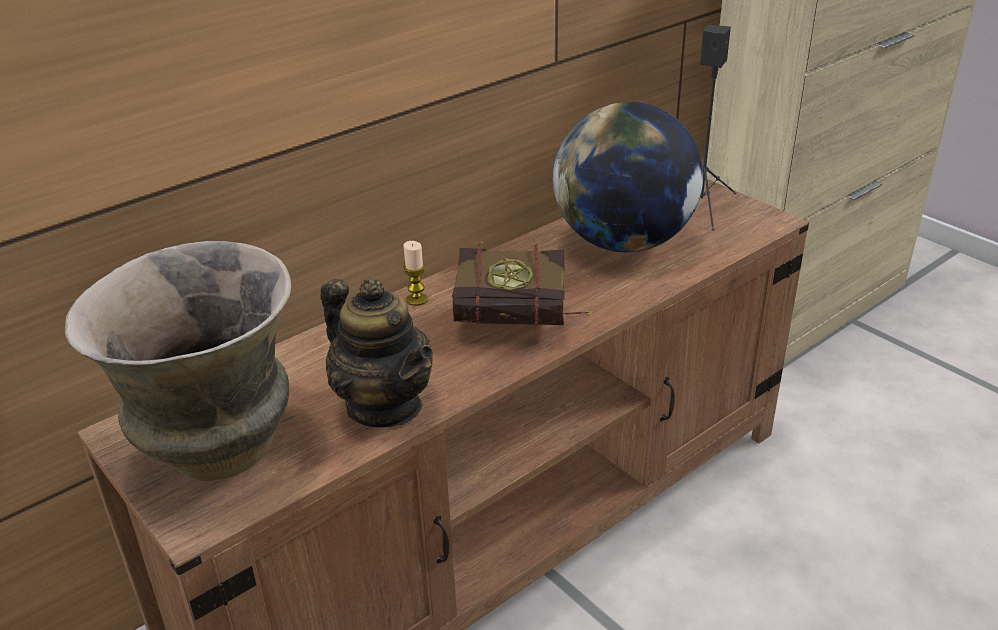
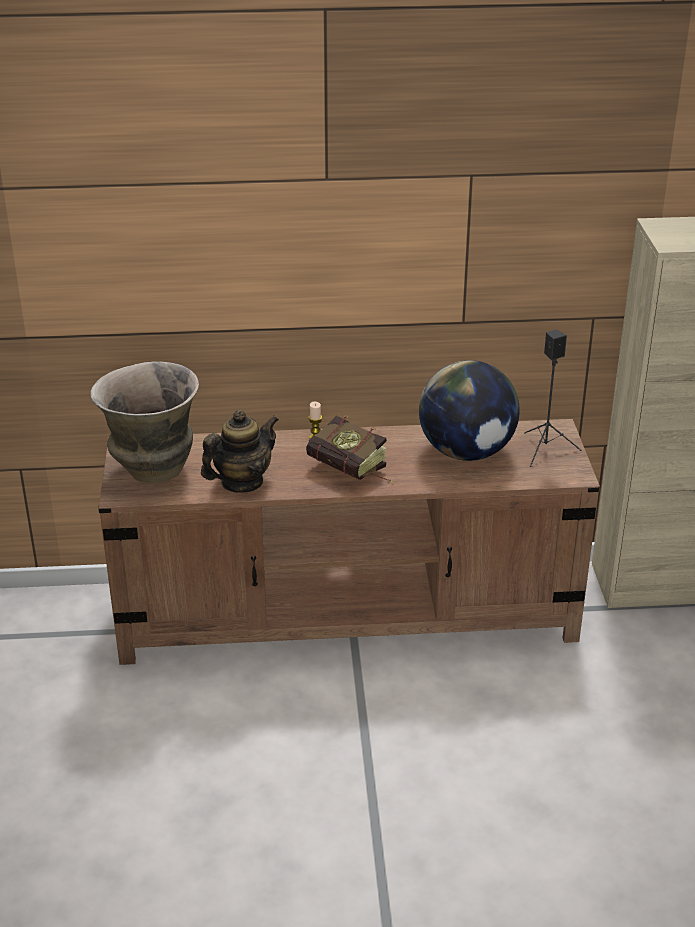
camera: 35 degrees right, 0 degrees up
(384, 405) = (242, 482): teapot -> teapot turned 120 degrees counterclockwise

